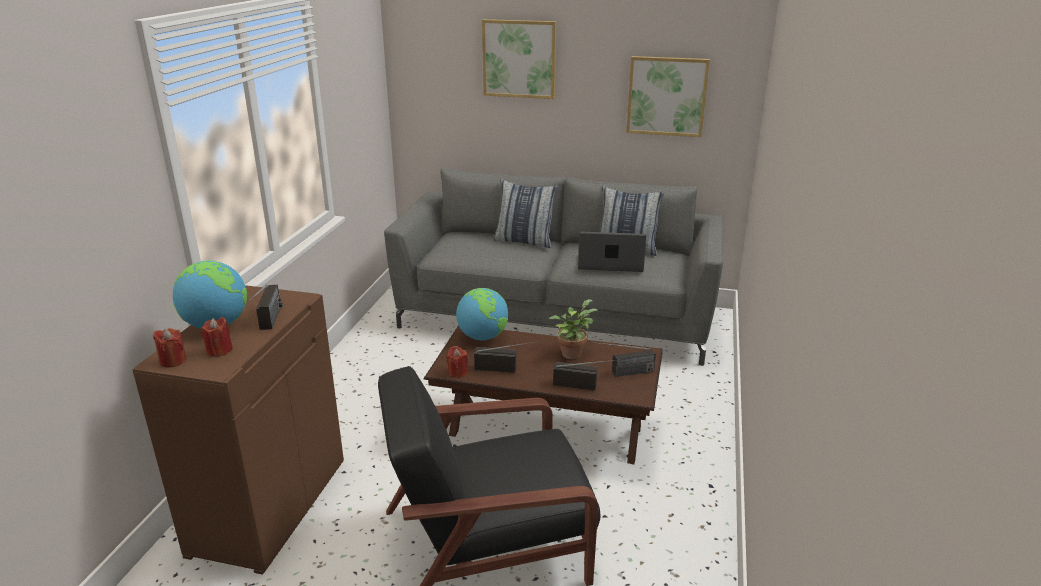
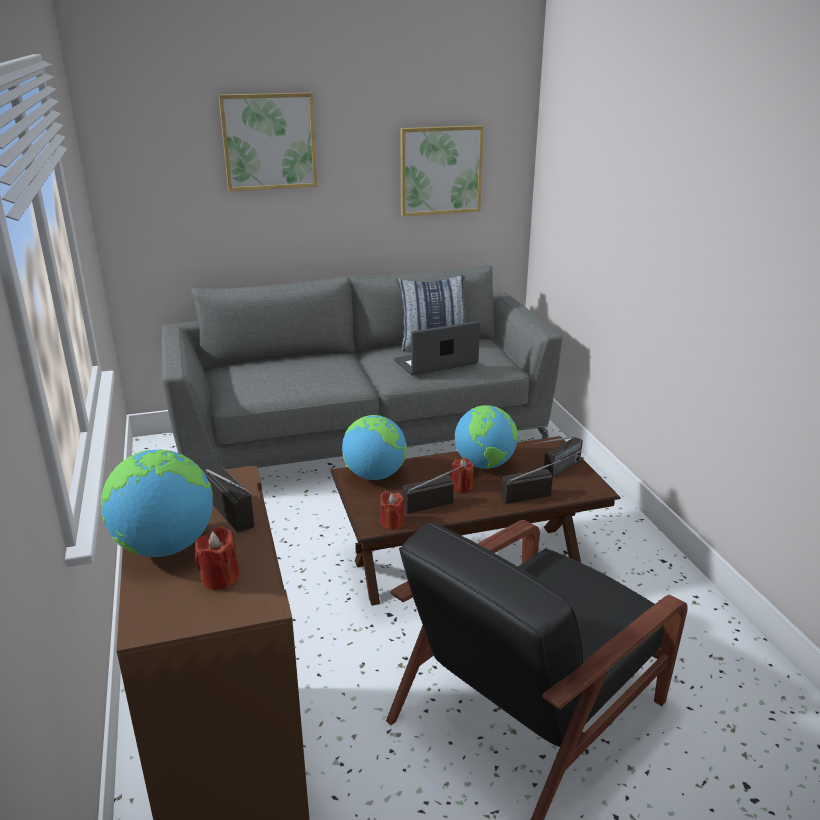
camera: 30 degrees left, 0 degrees up
(173, 361) = (168, 616): red candle -> red candle (461, 487)
(524, 241) = (319, 359): pillow -> none
(572, 352) = (485, 464): potted plant -> globe

